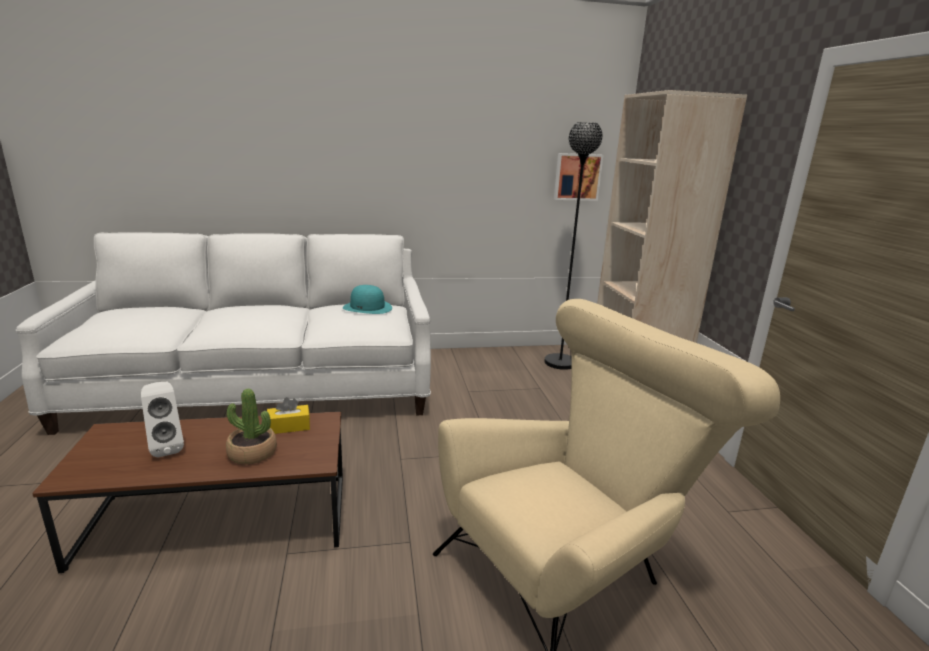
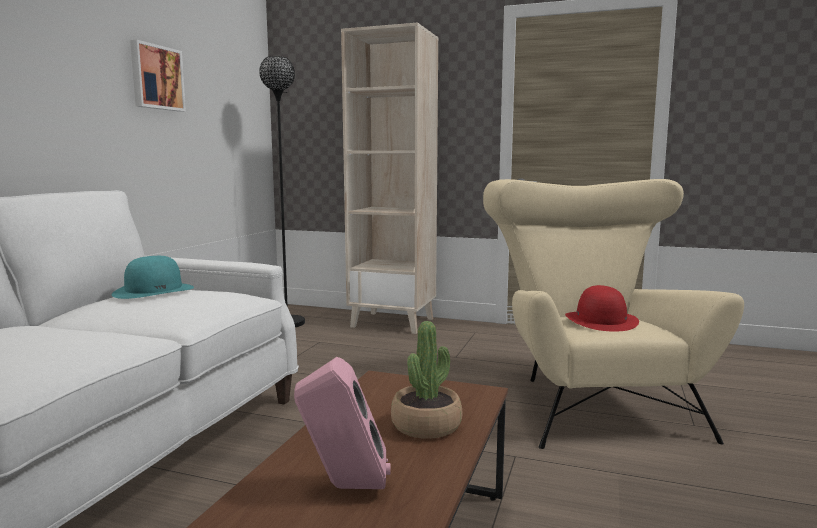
camera: 60 degrees left, 10 degrees down
(167, 447) = (344, 487): white speaker -> pink speaker
(289, 426) = (376, 399): yellow tissue box -> none
(544, 491) = (601, 320): none -> red hat
(577, 177) = (242, 121): picture -> picture (156, 77)

